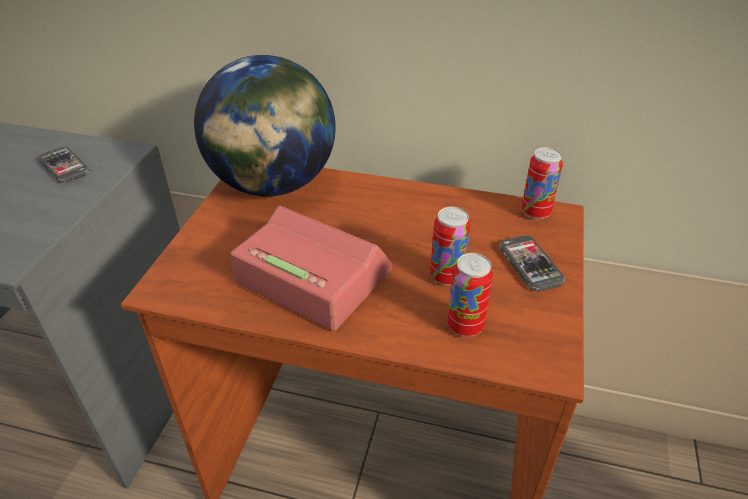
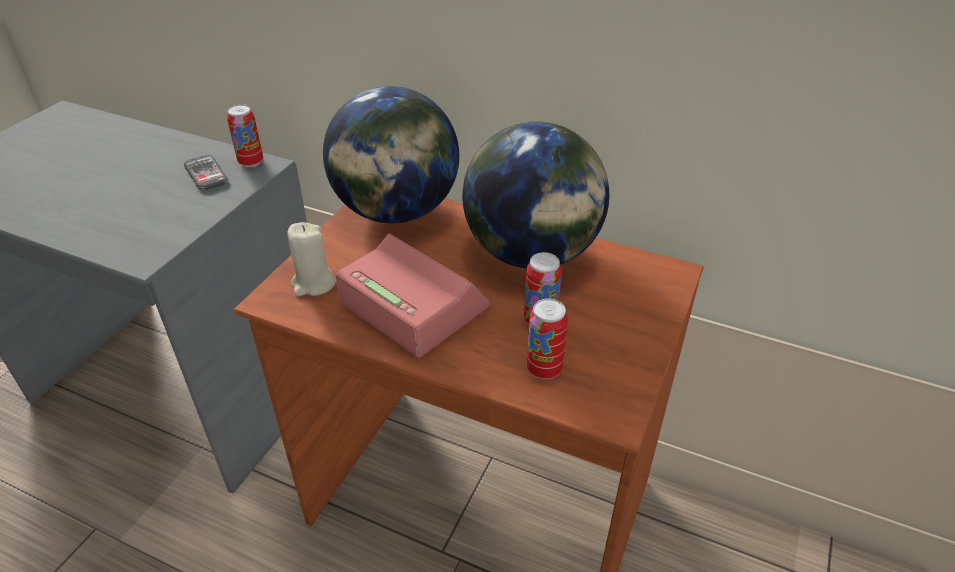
camera: 10 degrees right, 0 degrees up
(203, 267) = (313, 284): none -> beige candle
(420, 211) = (532, 254): none -> globe
(530, 265) = (627, 319): phone -> none
(535, 212) = (650, 267): can -> can (251, 162)

